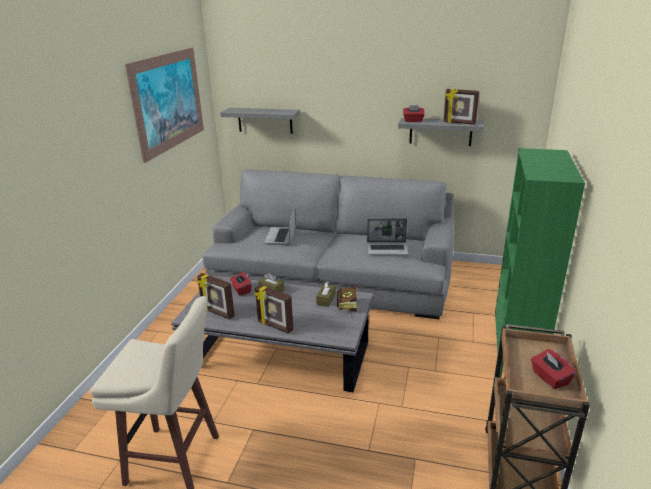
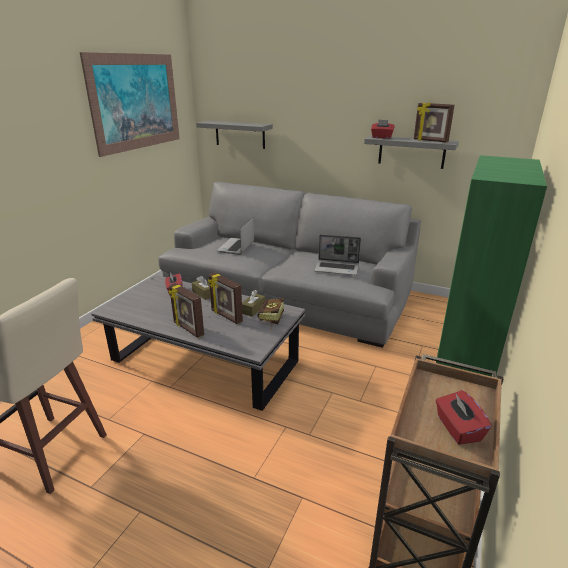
camera: 10 degrees right, 0 degrees up
(217, 313) = (140, 309): picture frame -> picture frame (226, 316)

